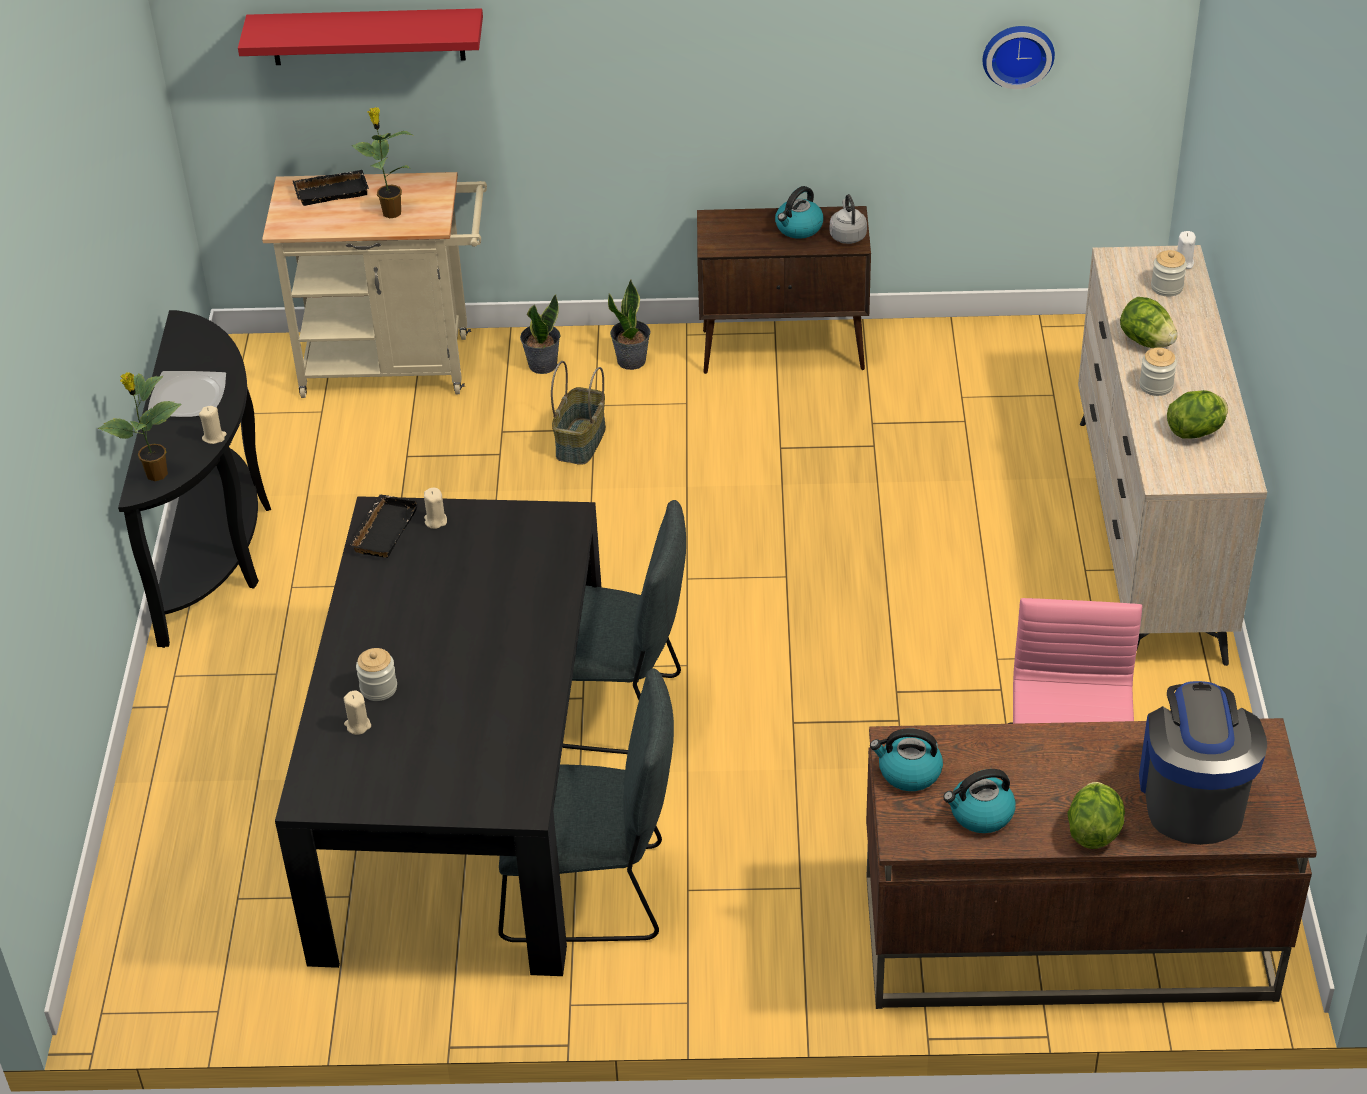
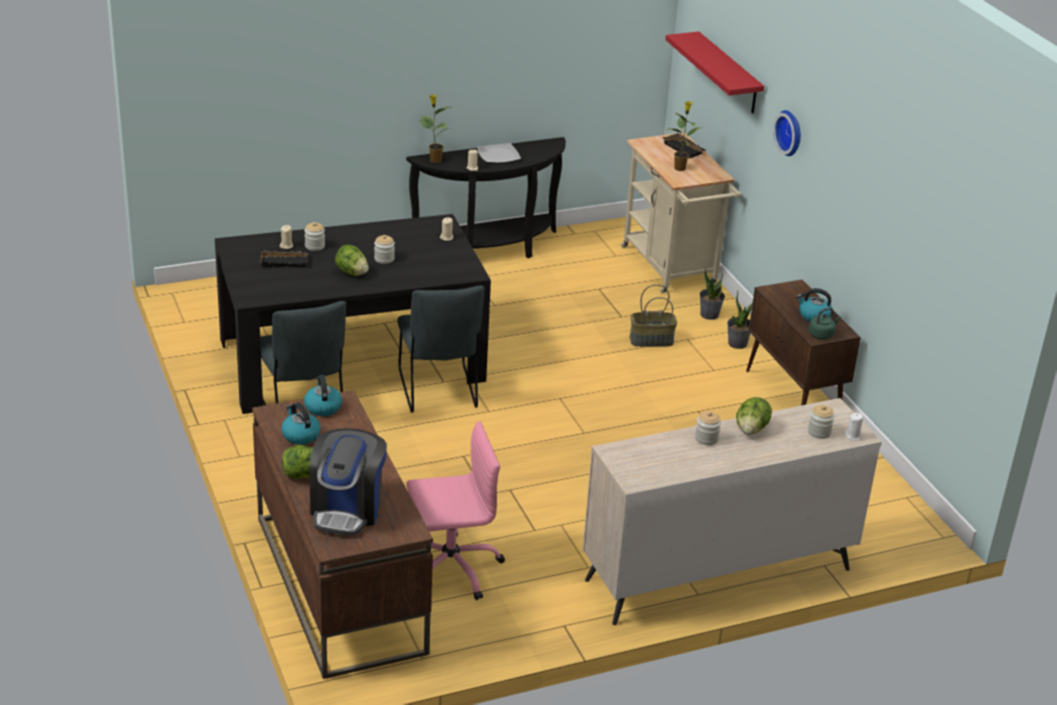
camera: 65 degrees right, 10 degrees down
(383, 530) = (431, 225): black tray -> black tray (284, 261)
(468, 610) = (384, 259): none -> jar
(847, 235) = (822, 334): grey kettle -> green kettle
(1017, 54) = (942, 285): wall clock -> wall clock (791, 132)
(1192, 796) = (347, 509): coffee machine -> coffee machine turned 120 degrees clockwise
(1196, 431) = (669, 459): lettuce -> lettuce (352, 273)

